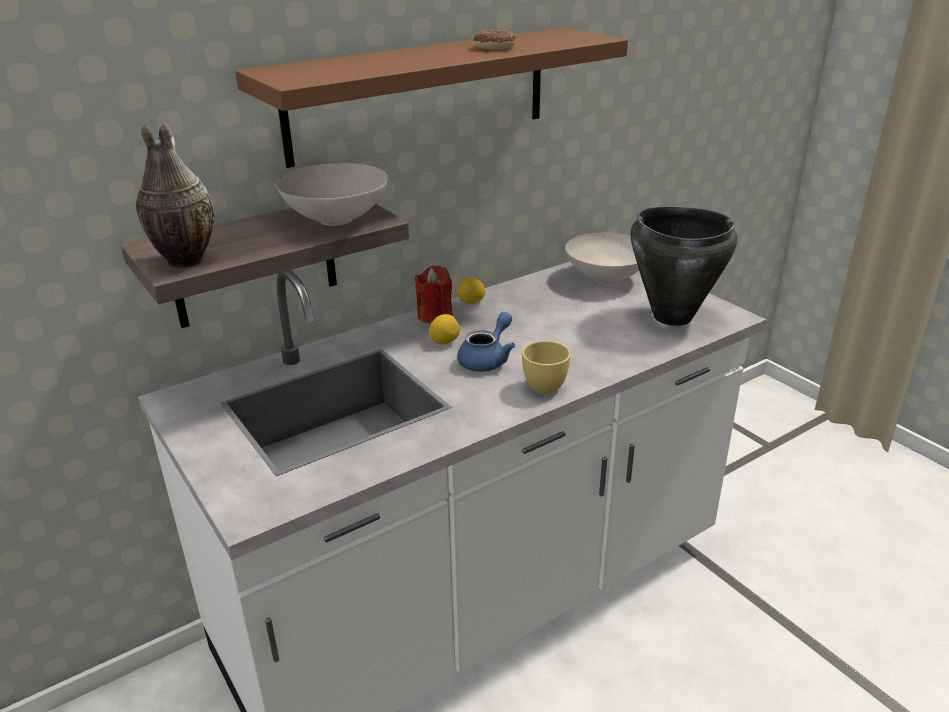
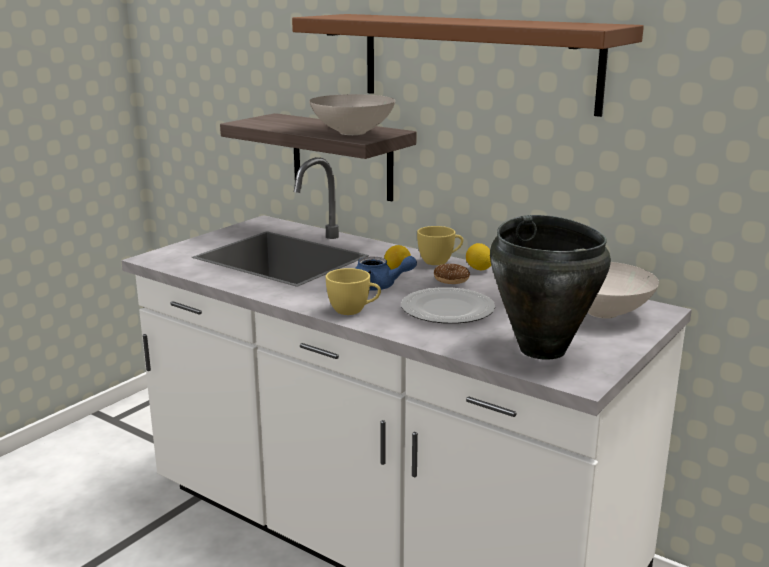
camera: 70 degrees right, 10 degrees down
(183, 261) = (256, 122): vase -> none
(434, 315) = (440, 261): red candle -> yellow cup
(494, 47) = (494, 22): donut -> donut (451, 279)
(567, 337) = (447, 309): none -> plate

